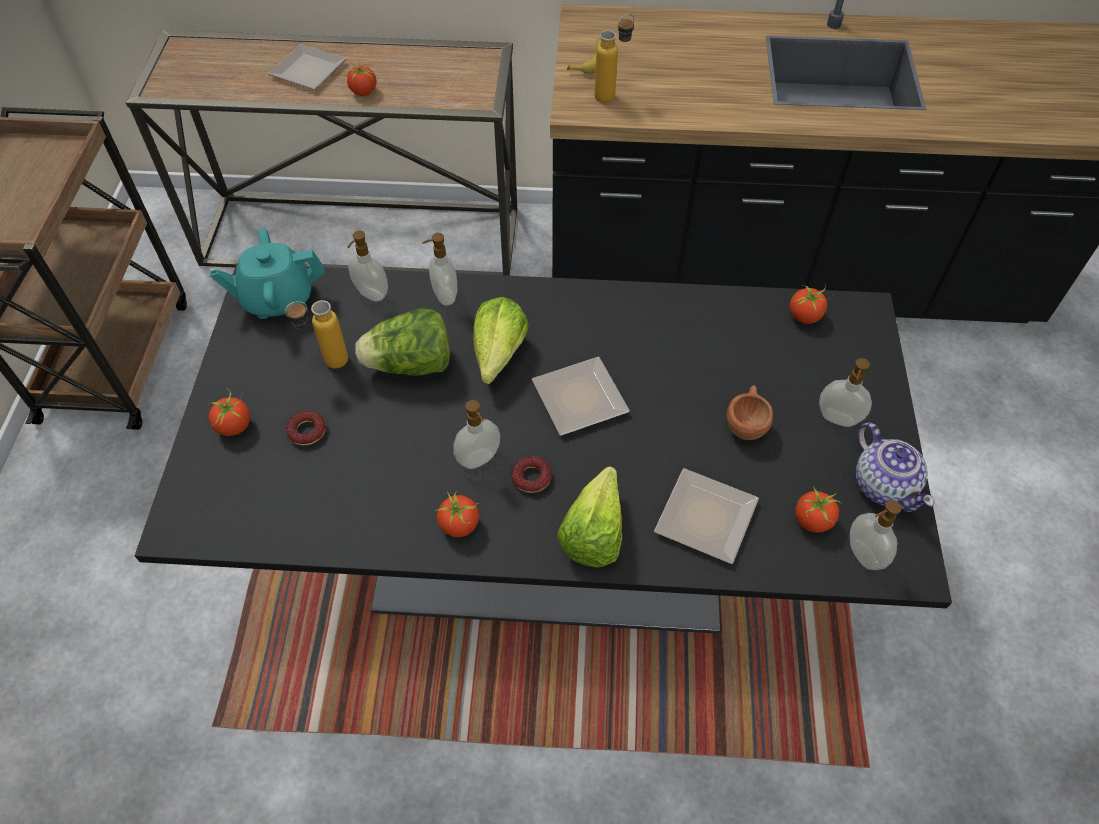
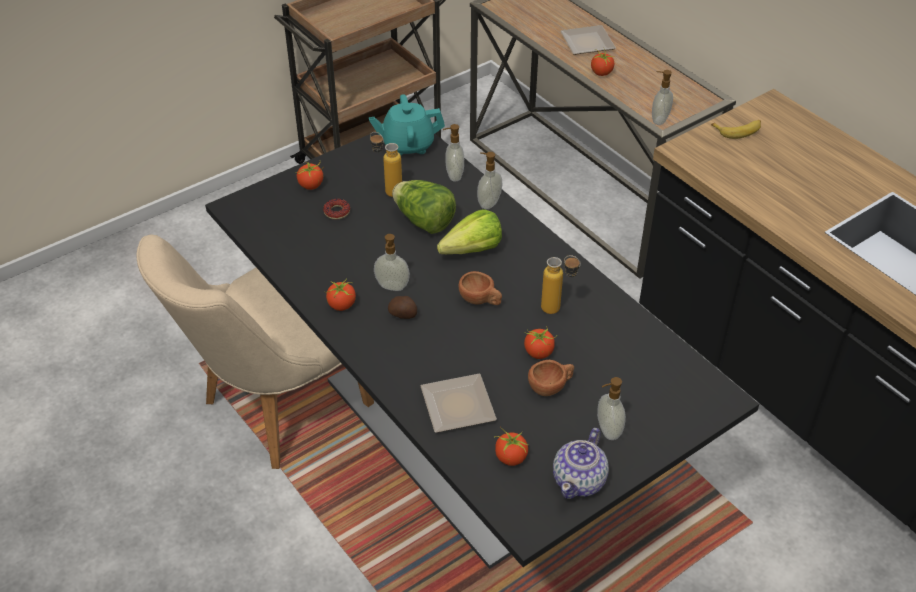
camera: 50 degrees right, 10 degrees down
(278, 299) = (407, 145): turquoise teapot -> turquoise teapot turned 45 degrees counterclockwise
(356, 693) = (273, 411): none -> beige chair
(531, 477) = (403, 315): donut -> potato
(576, 398) = (480, 300): plate -> brown cup
(598, 527) = (400, 362): lettuce -> none
(612, 94) = (720, 157): bottle -> bottle (558, 310)
(804, 316) = (678, 369): tomato -> tomato (539, 352)
(862, 555) = (511, 496): soap dispenser -> soap dispenser (659, 120)

